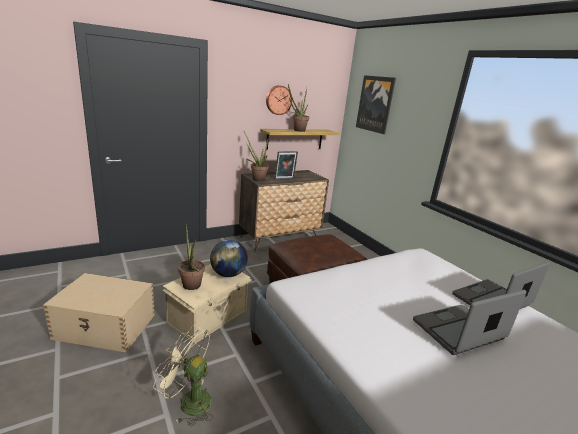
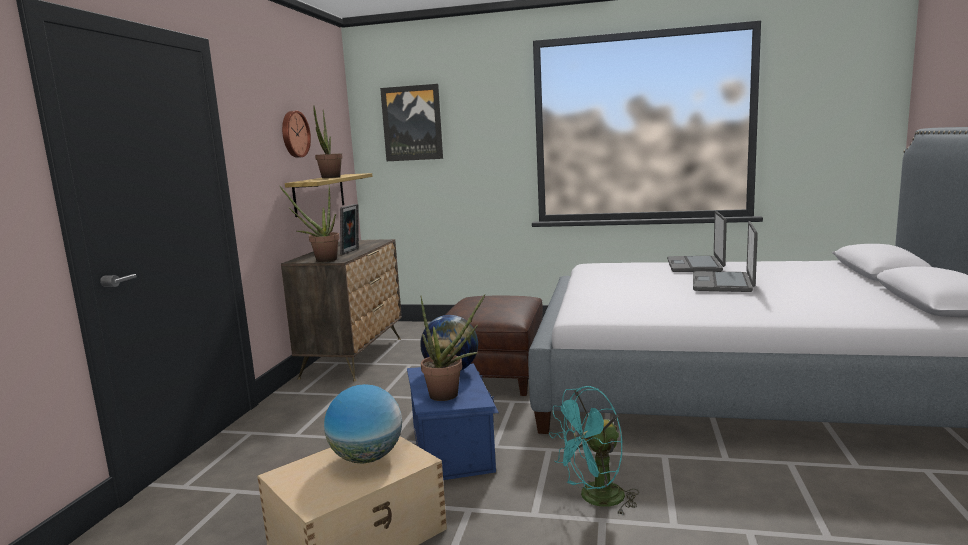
camera: 45 degrees left, 10 degrees down
(113, 293) = (367, 458): none -> globe
(189, 401) = (595, 499): beige fan -> turquoise fan
(209, 316) = (453, 448): beige storage box -> blue storage box

